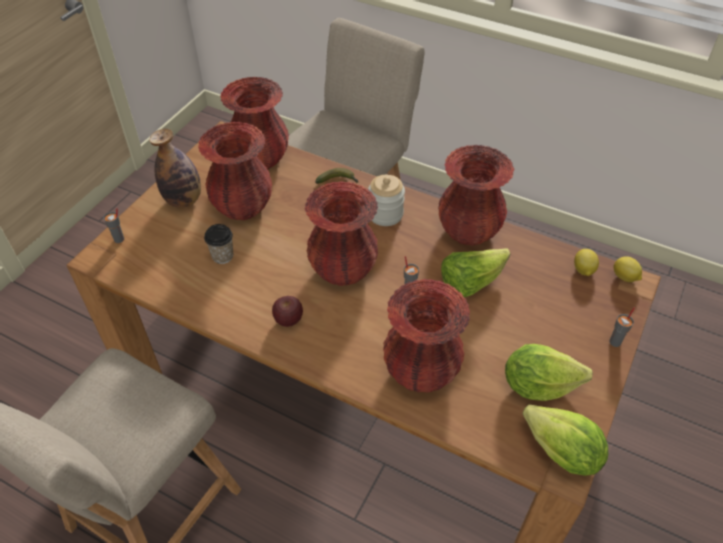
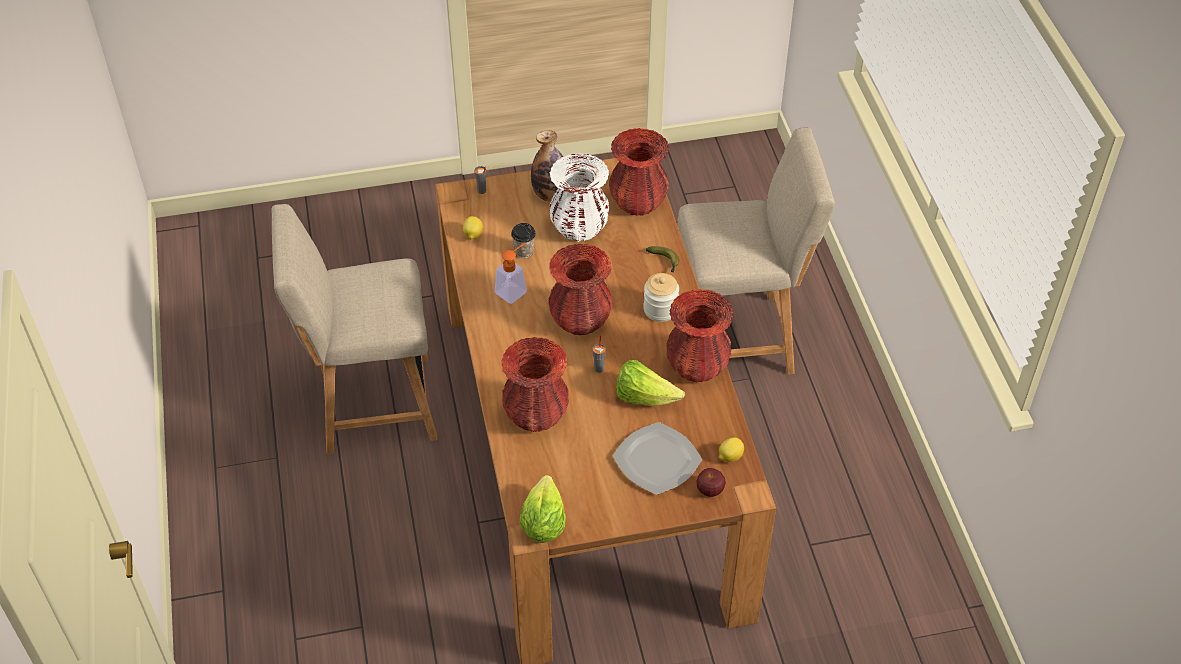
camera: 50 degrees right, 0 degrees up
(242, 206) = (579, 228): red vase -> white vase
(257, 290) = (514, 290): none -> soap dispenser
(288, 320) = (507, 322): apple -> apple (710, 490)
(538, 385) = (588, 484): lettuce -> none
(548, 318) = (657, 459): none -> plate
(615, 342) = (674, 509): grey cup -> none
(625, 277) = (749, 485): lemon -> lemon (473, 235)

